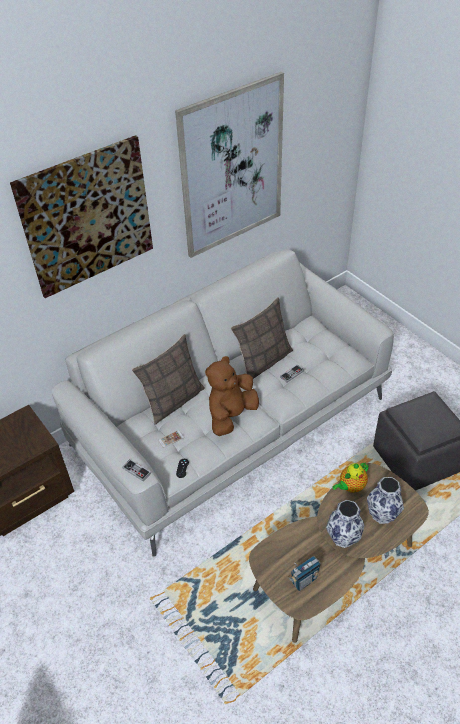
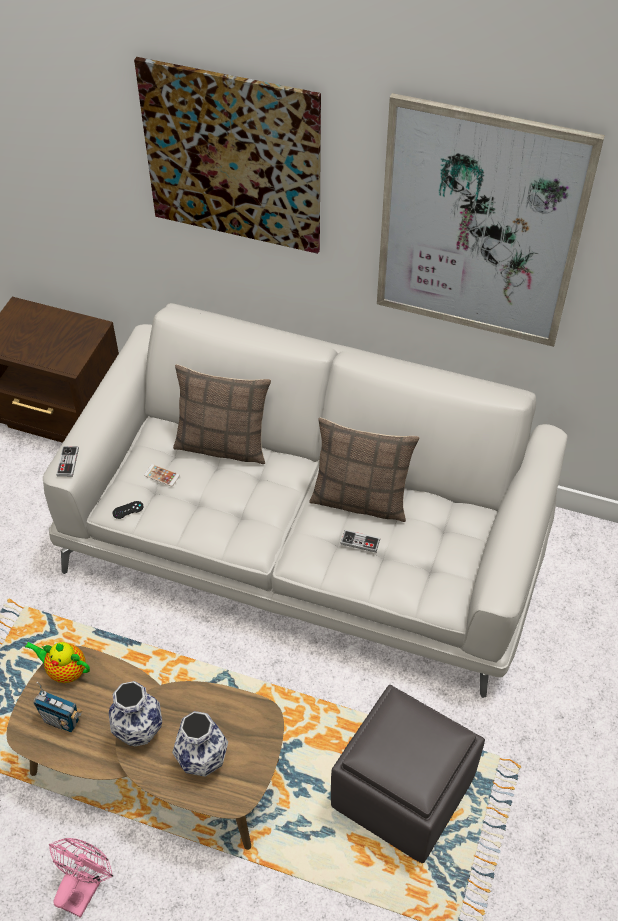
camera: 55 degrees right, 5 degrees up
(231, 415) = (241, 514): brown plush toy -> none
(350, 487) = (224, 703): teapot -> teapot (65, 671)
(391, 645) = (84, 887): none -> pink fan

